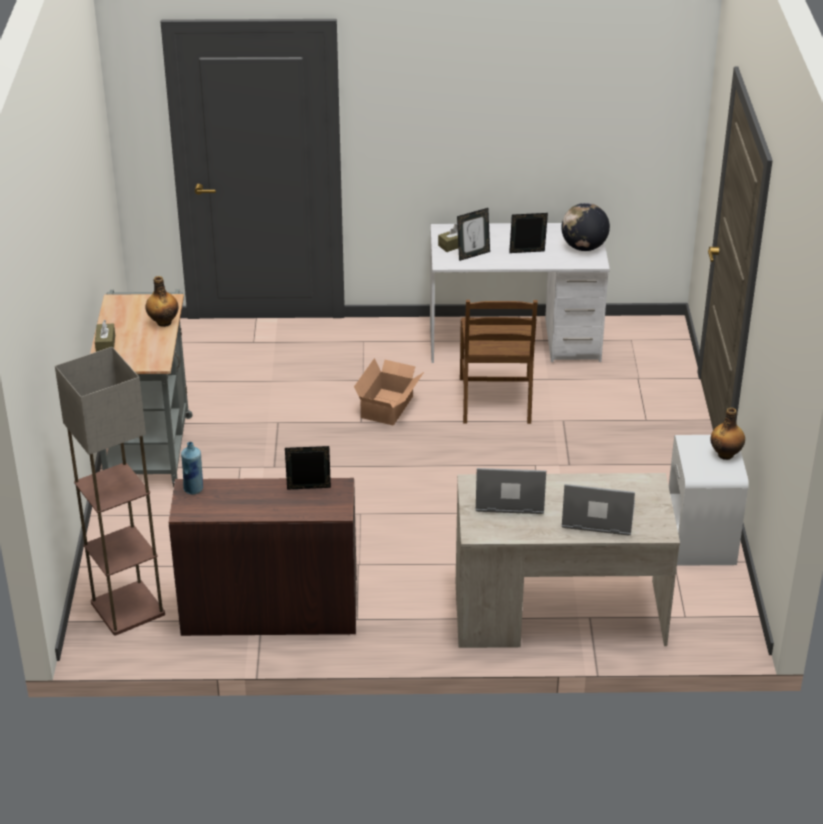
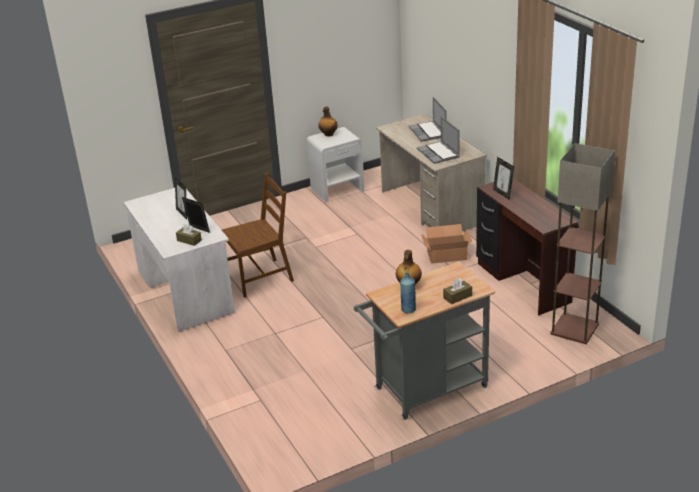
camera: 115 degrees left, 5 degrees down
(193, 489) = (544, 224): blue bottle -> blue bottle (408, 309)
(389, 406) = (297, 312): cardboard box -> cardboard box (445, 254)
(583, 247) = (161, 198): globe -> none

